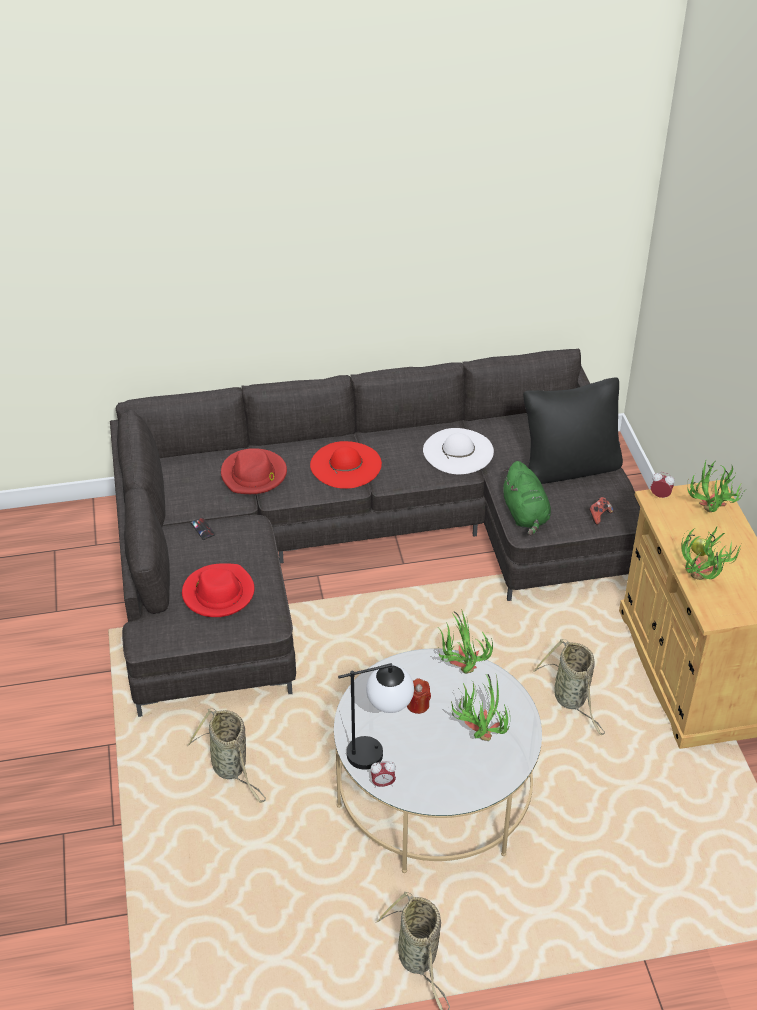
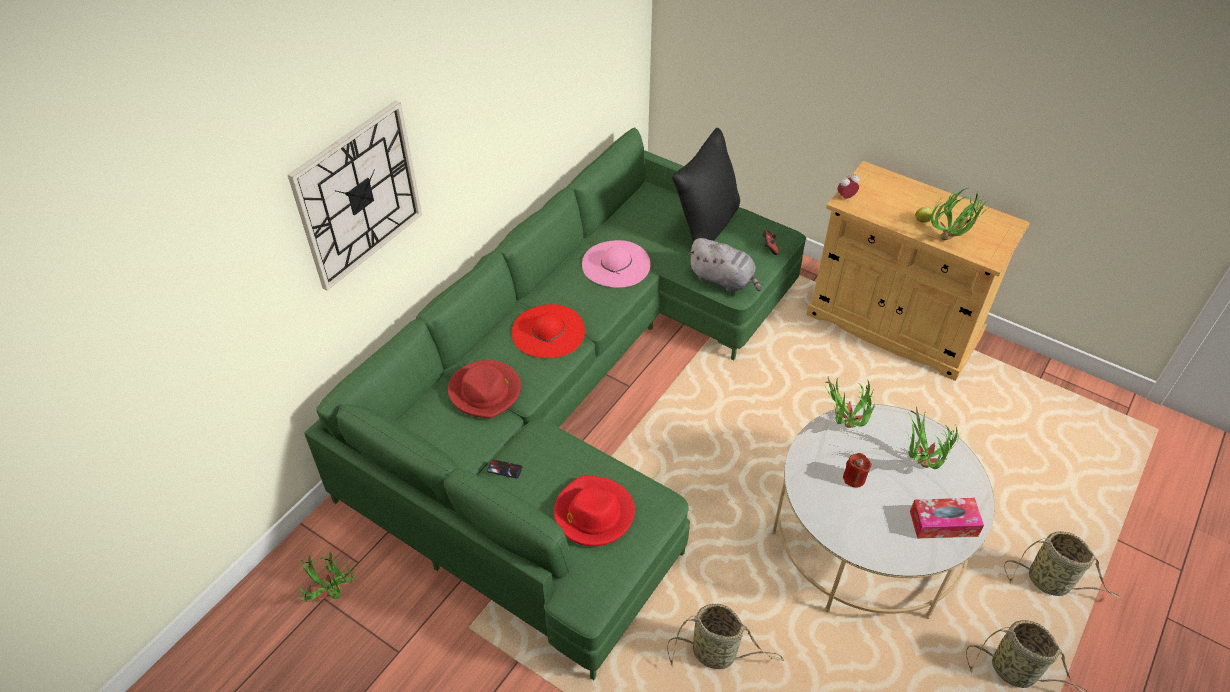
camera: 45 degrees left, 5 degrees up
(214, 259) = (358, 195): none -> wall clock
(355, 545) = (577, 398): grey sofa -> green sofa
(379, 750) = (879, 536): table lamp -> none
(383, 783) = (916, 559): alarm clock -> none
(438, 780) = (943, 523): none -> tissue box
(458, 451) = (616, 264): white hat -> pink hat
(525, 515) = (723, 280): green plush toy -> grey plush toy
(571, 699) = (858, 399): basket -> basket (1051, 582)
(709, 515) = (890, 191): potted plant -> potted plant (334, 598)

